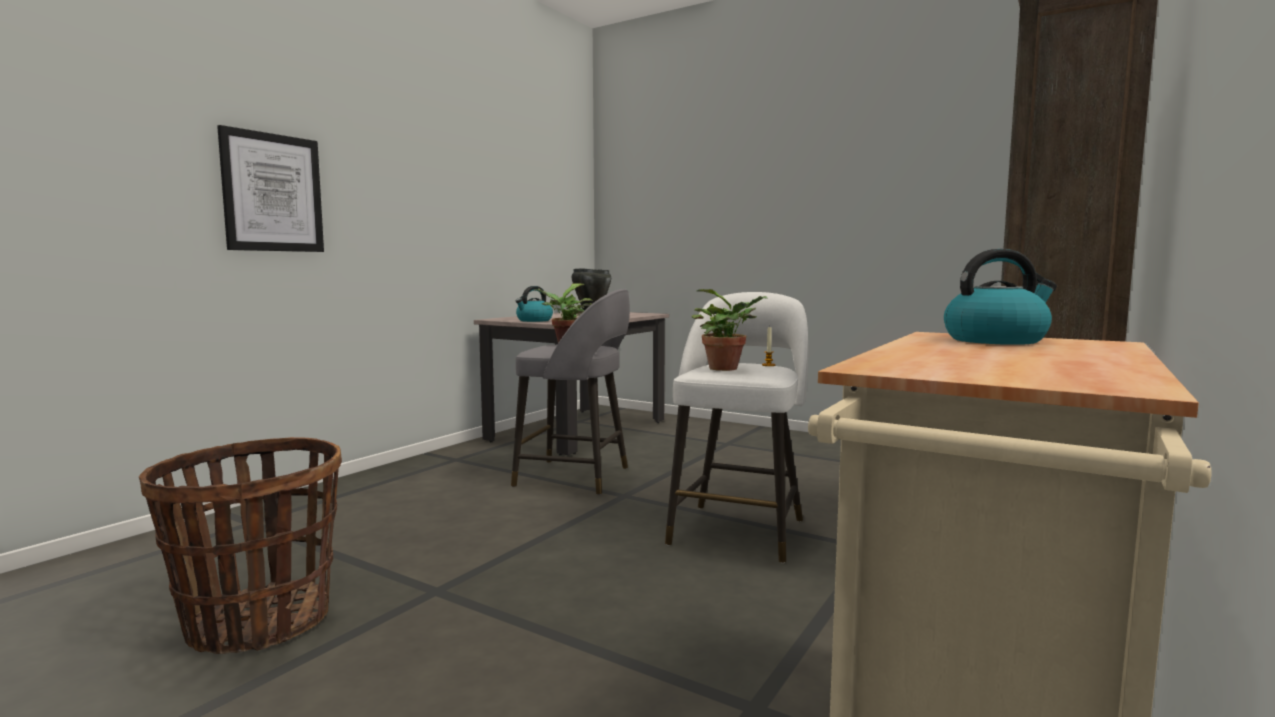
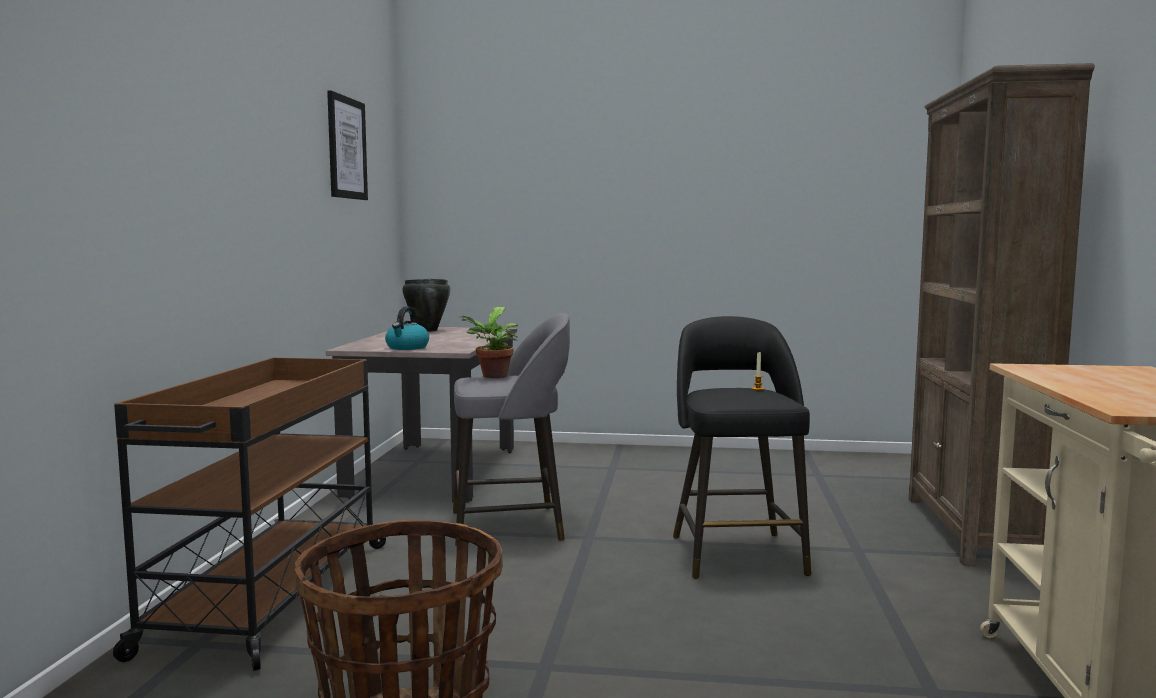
camera: 25 degrees left, 0 degrees up
(273, 193) = (161, 207): picture -> picture (346, 148)
(337, 500) = (268, 597): none -> brown cart
(727, 368) = (736, 396): potted plant -> none
(738, 530) = (736, 553): white stool -> black stool
(996, 340) = (1077, 371): kettle -> none

